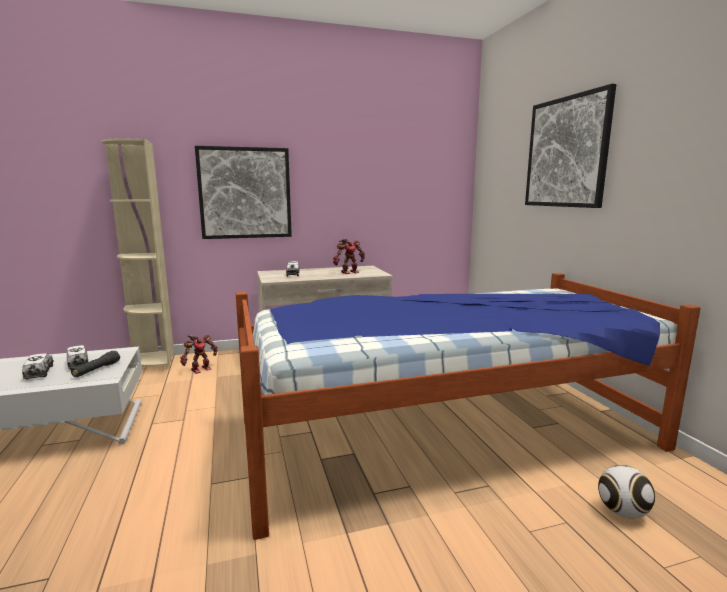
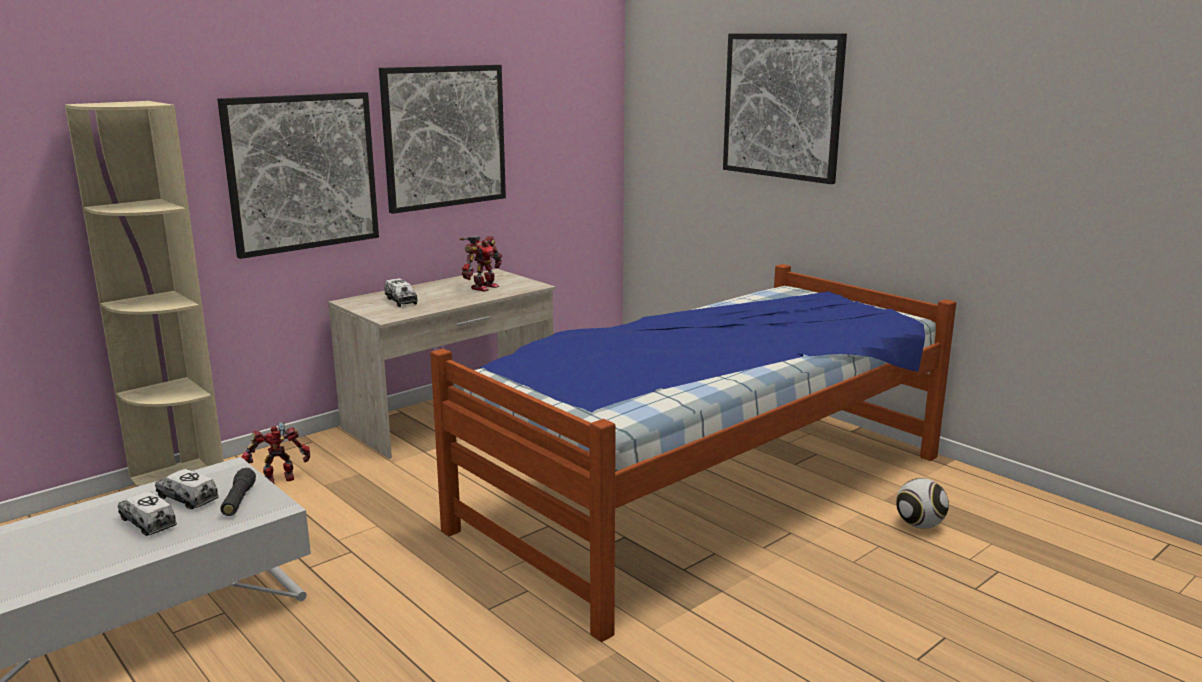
camera: 25 degrees left, 5 degrees up
(200, 369) = (280, 479): toy robot -> toy robot turned 135 degrees counterclockwise
(340, 180) = (444, 137): none -> picture

